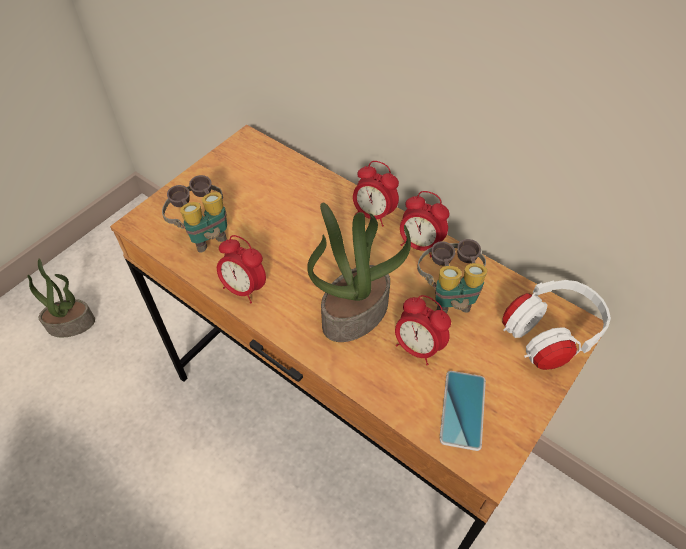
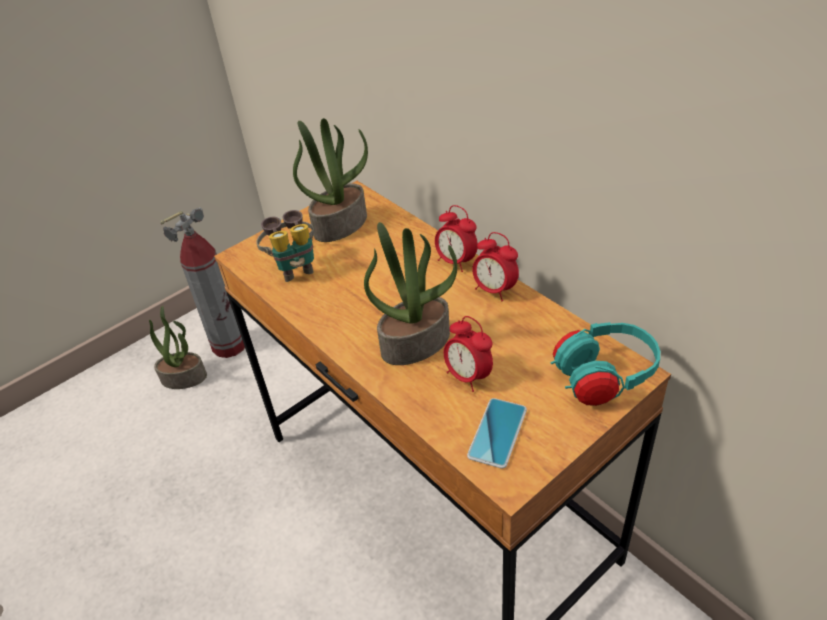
camera: 15 degrees right, 10 degrees down
(112, 284) = (230, 344): none -> fire extinguisher
(241, 178) = (340, 224): none -> potted plant
(244, 288) = (318, 314): alarm clock -> none
(449, 295) = (511, 335): binoculars -> none
(548, 336) = (603, 379): white headphones -> turquoise headphones

